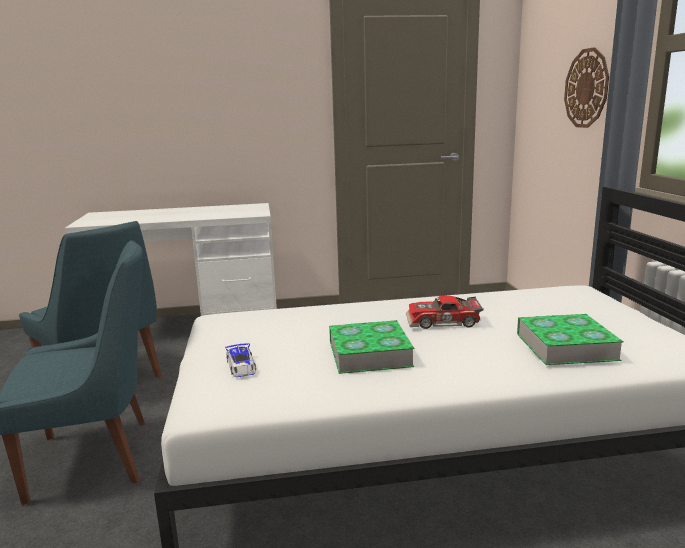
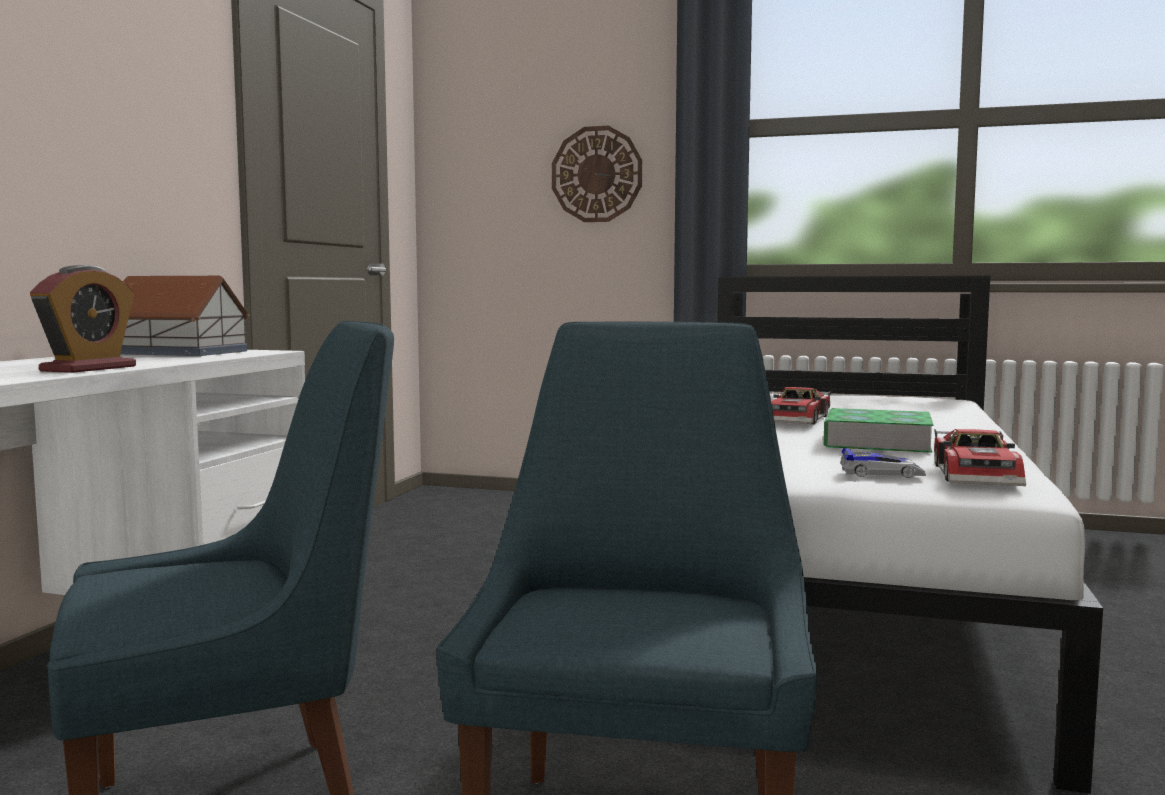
camera: 65 degrees left, 10 degrees down
(157, 219) = (89, 369): none -> alarm clock
(239, 209) = (177, 352): none -> toy house
(254, 393) = (980, 475): none -> toy car
(565, 346) = (912, 407): book -> none

